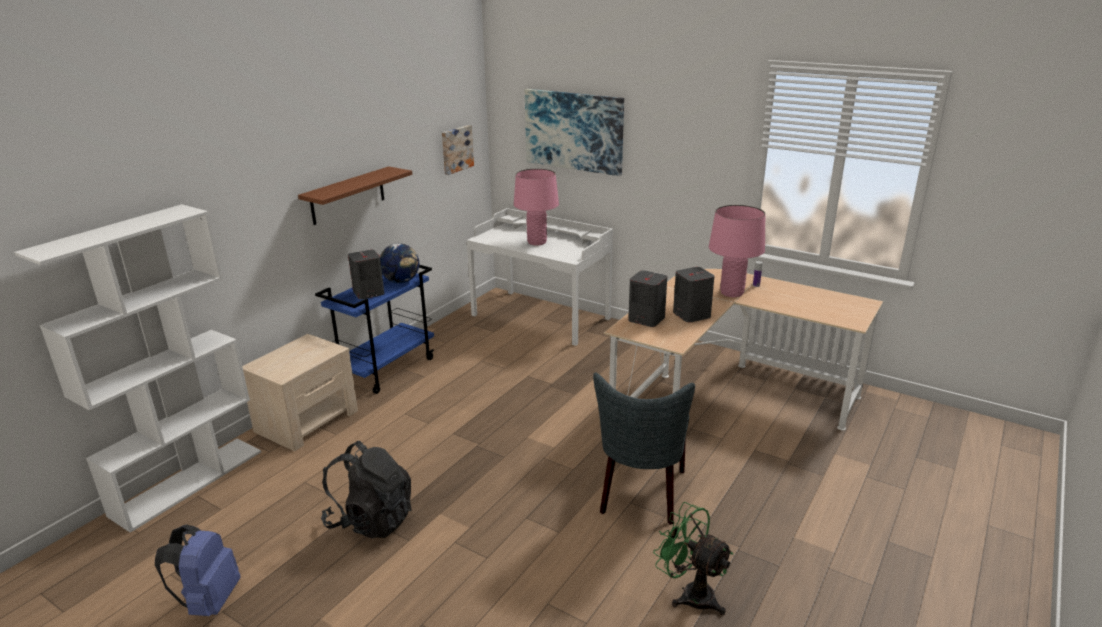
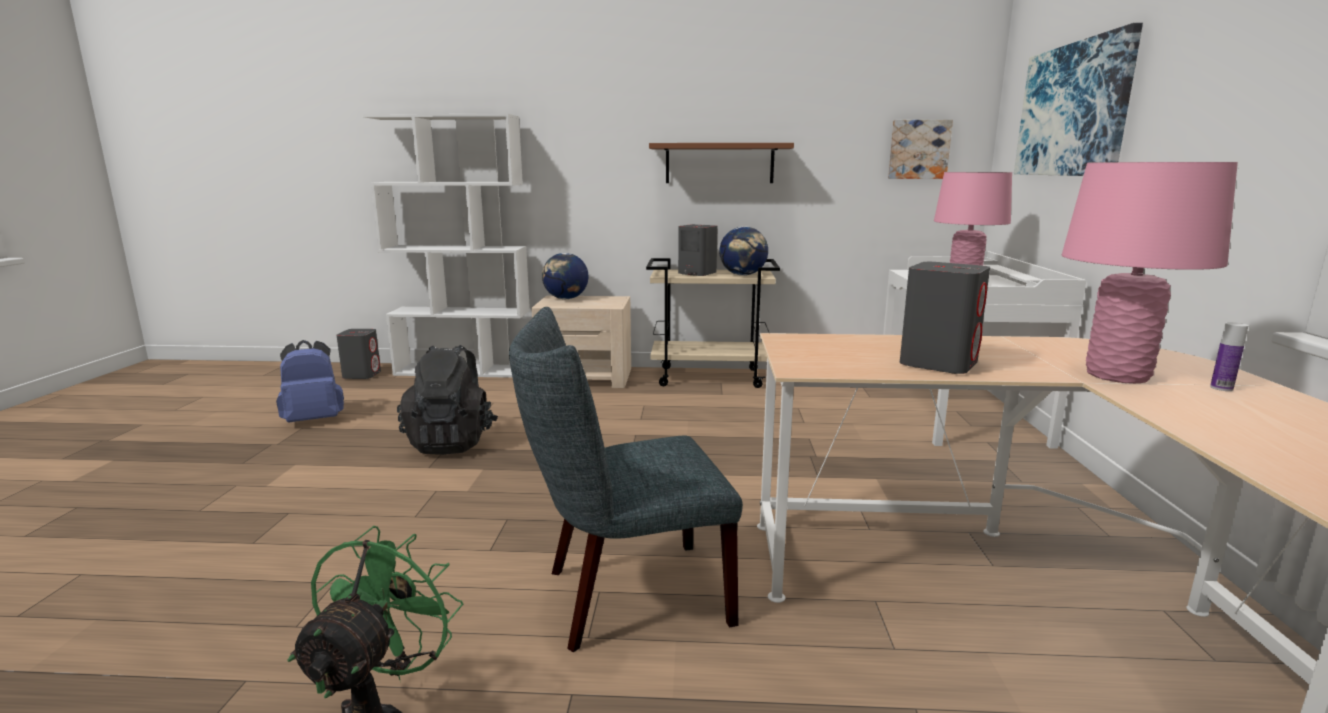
camera: 60 degrees right, 10 degrees down
(272, 362) = (566, 299): none -> globe
(386, 368) = (711, 377): blue cart -> beige cart
(646, 319) = (852, 343): grey speaker -> grey speaker (362, 375)

